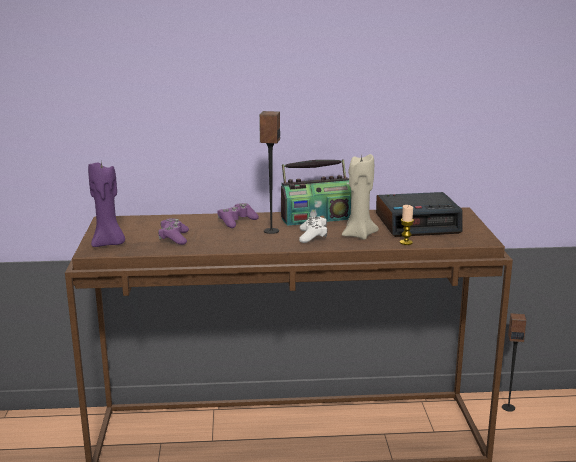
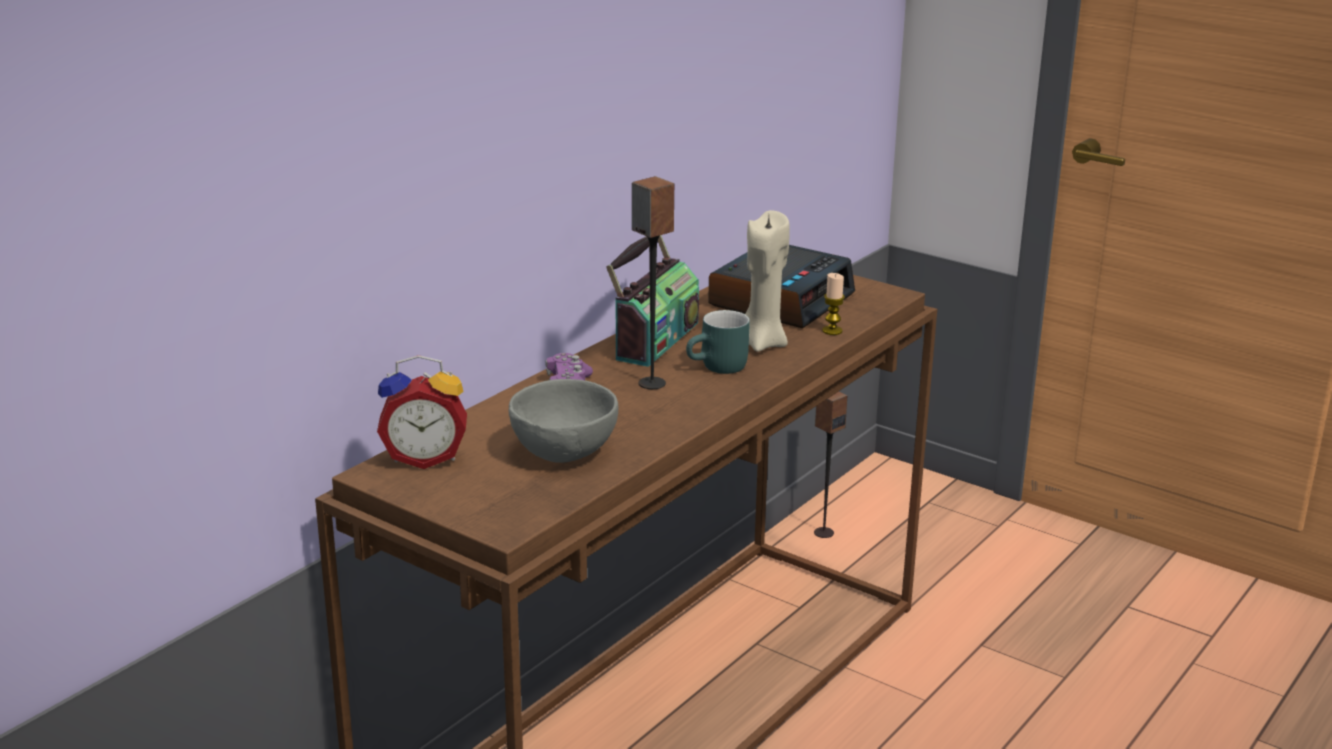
camera: 50 degrees left, 5 degrees up
(109, 244) = (497, 505): purple candle -> none
(132, 222) = (425, 457): none -> alarm clock
(174, 238) = (562, 453): purple game controller -> grey bowl
(313, 236) = (719, 368): white game controller -> turquoise mug

